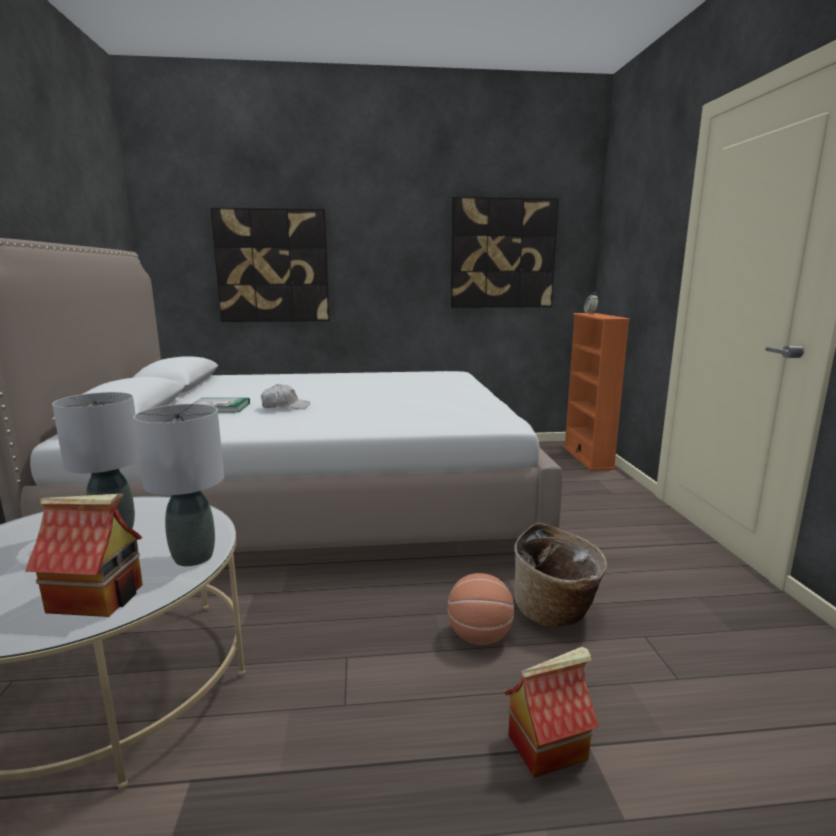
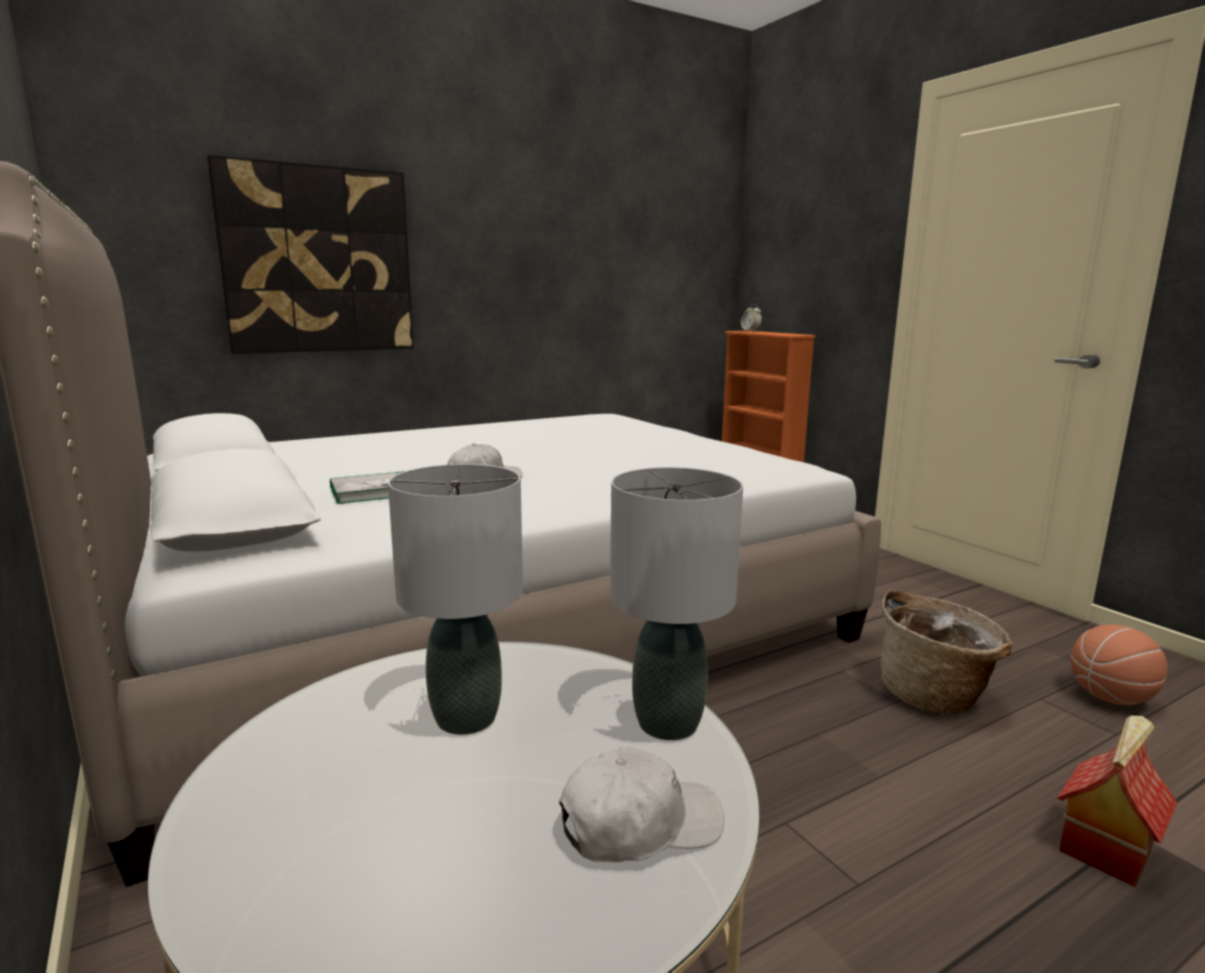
camera: 25 degrees left, 0 degrees up
(98, 597) = (639, 825): toy house -> white cap
(480, 636) = (897, 747): basketball -> basketball (1110, 698)
(502, 254) = (638, 253): picture -> none

